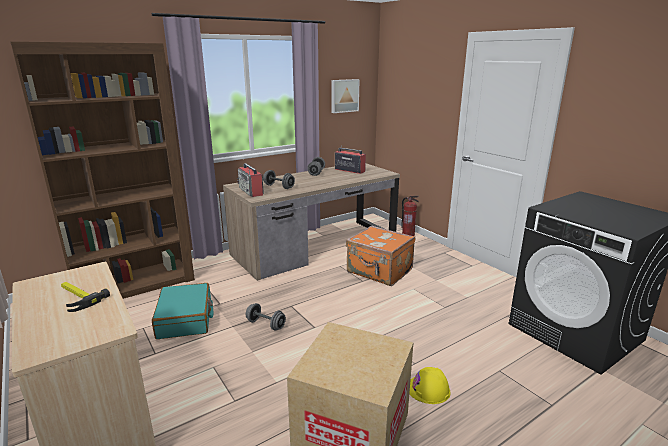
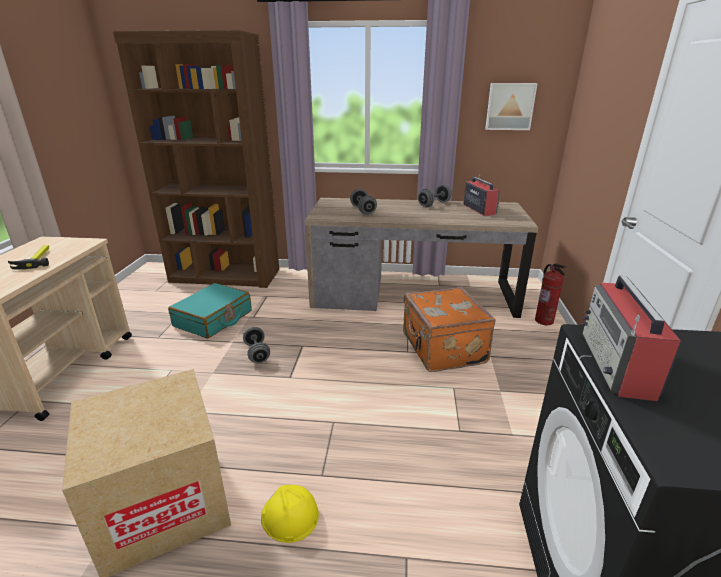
camera: 40 degrees right, 5 degrees up
(251, 191) = (328, 209): radio -> radio (617, 364)

